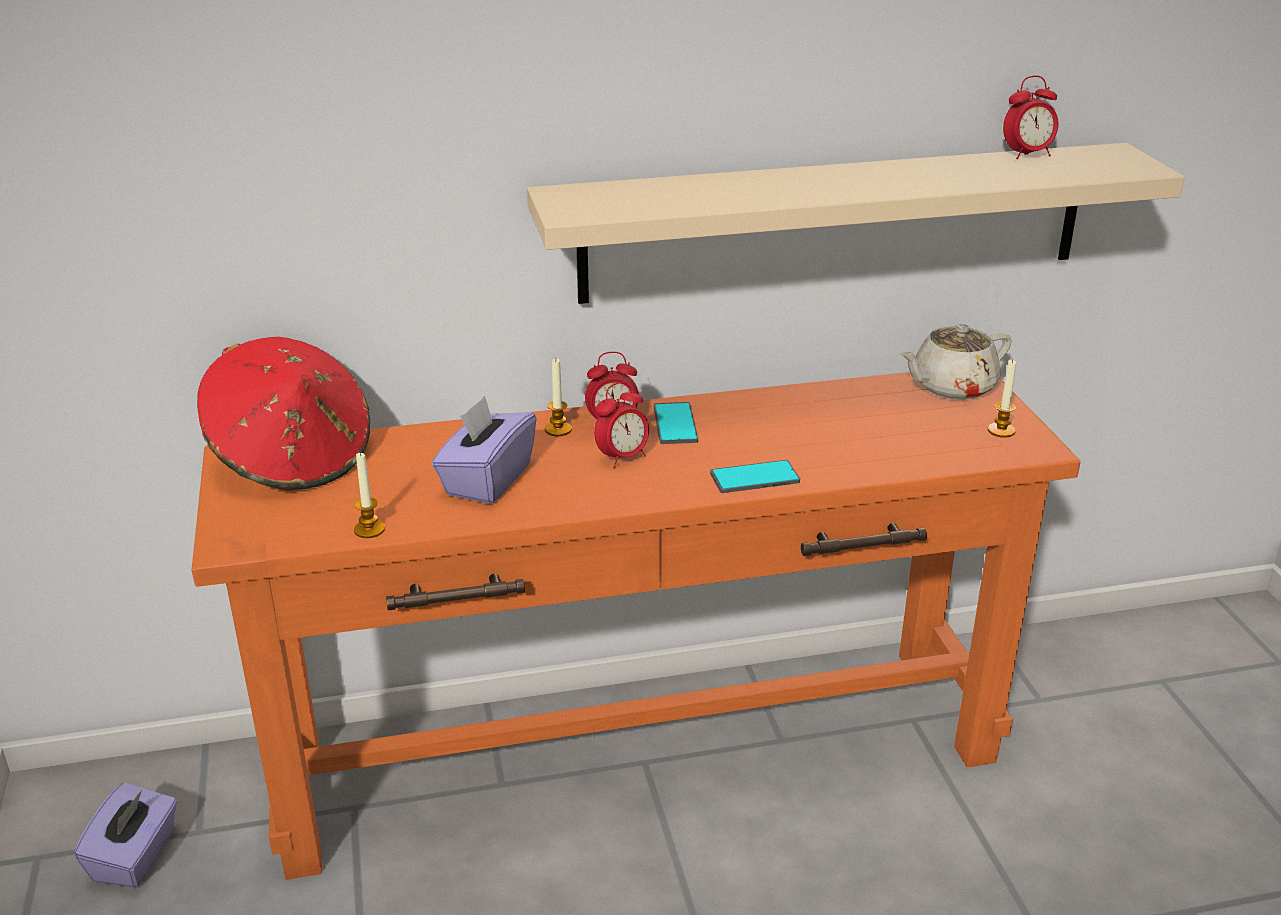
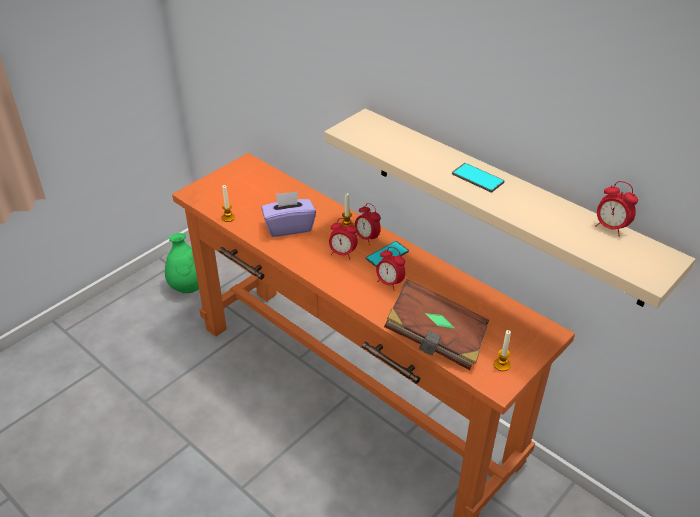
camera: 55 degrees right, 10 degrees up
(135, 857) = (188, 287): purple tissue box -> green vase
(292, 458) = (258, 175): red hat -> none
(742, 446) = (389, 283): none -> alarm clock
(754, 478) = (365, 298): phone -> phone (477, 178)
(904, 457) = (435, 339): none -> brown book
(952, 387) = (529, 330): beige teapot -> none

